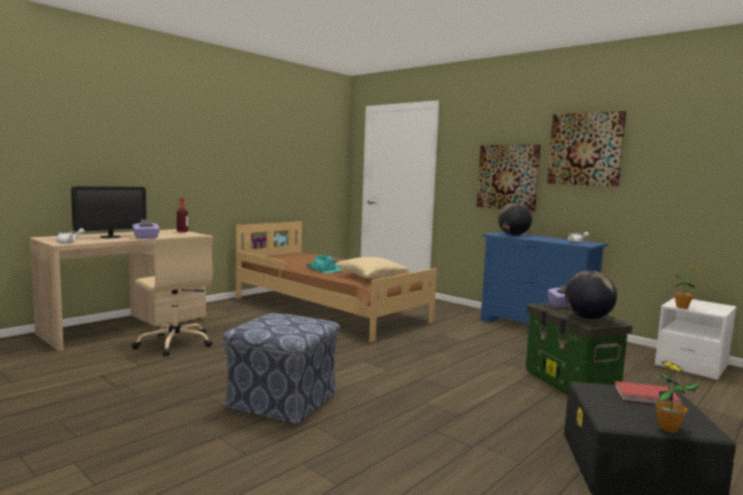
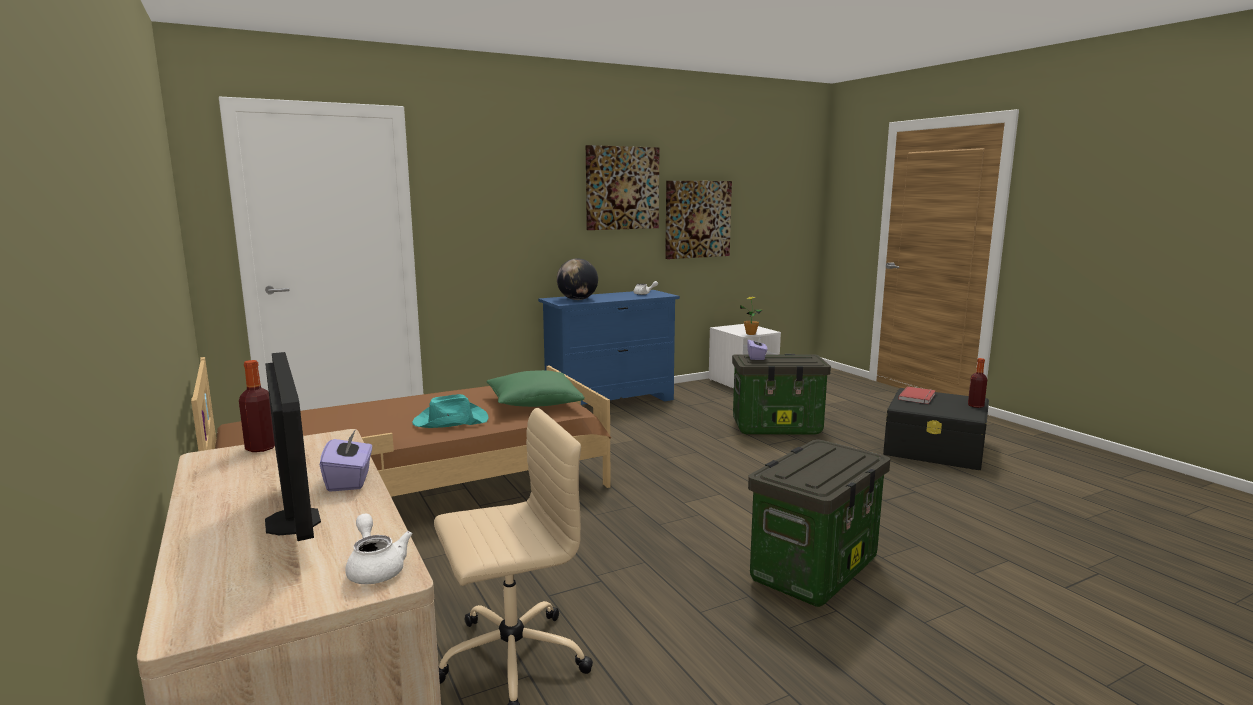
camera: 70 degrees left, 5 degrees up
(283, 401) = (814, 569): ottoman -> storage box
(371, 277) = (533, 403): beige pillow -> green pillow
(508, 177) = (534, 225): picture -> picture (697, 219)
(588, 318) = (802, 359): globe -> none
(668, 428) = (975, 405): potted plant -> bottle

